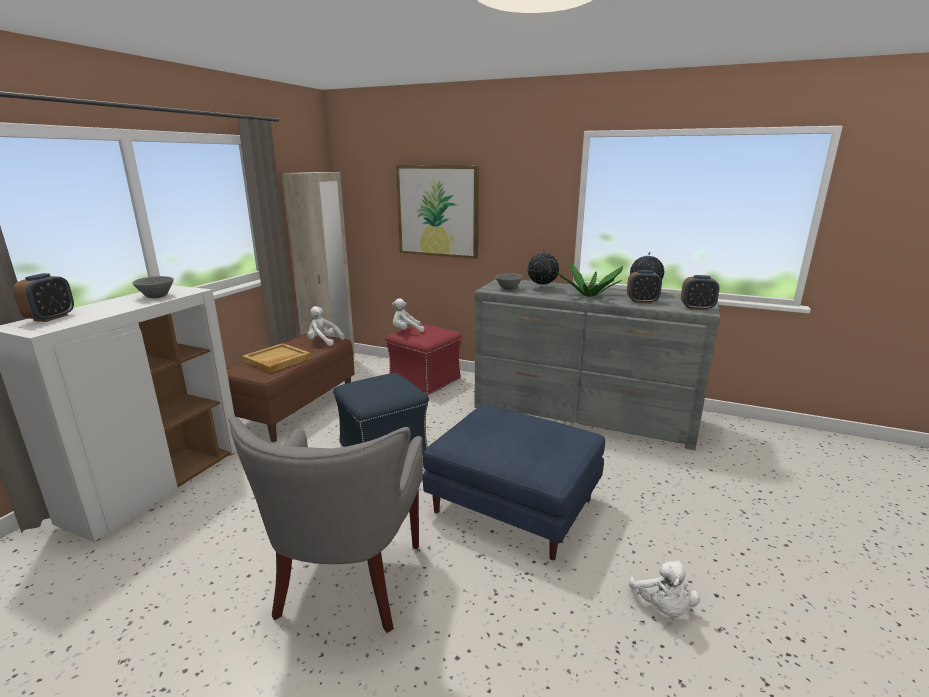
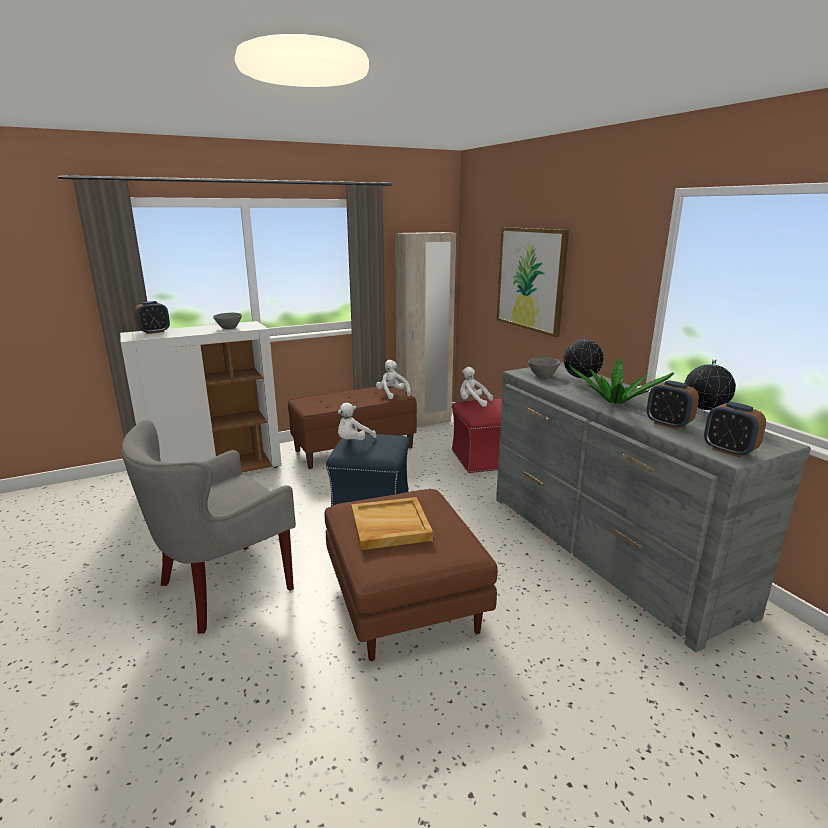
camera: 40 degrees right, 0 degrees up
(277, 360) = (337, 400): beige tray -> beige tray (390, 526)
(515, 506) = (405, 600): blue ottoman -> brown ottoman
(662, 607) = (400, 763): white plush toy -> white plush toy (353, 442)

